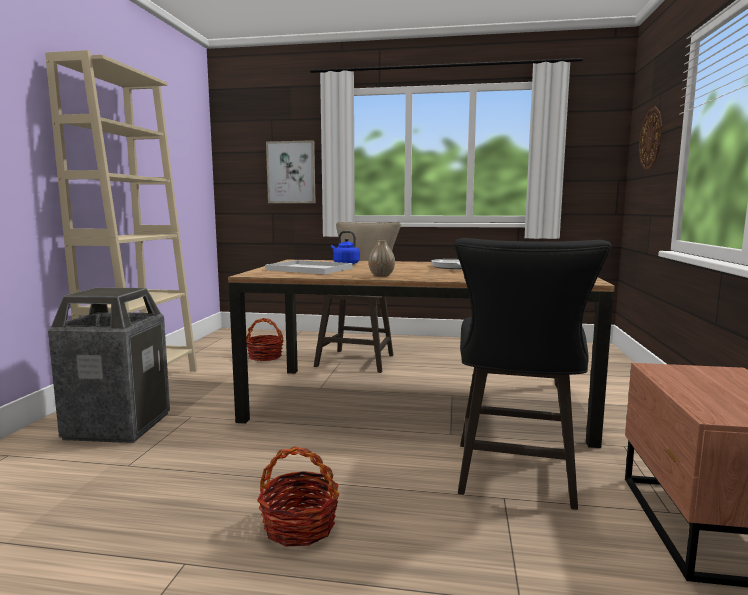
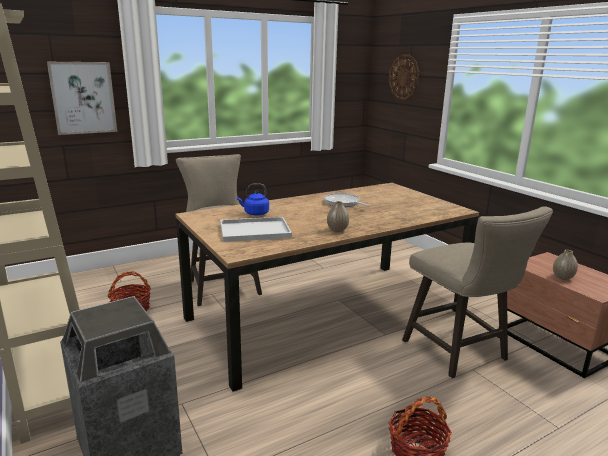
camera: 40 degrees left, 10 degrees up
(515, 479) = (460, 353): black stool -> beige stool
(693, 389) = (562, 277): none -> vase

